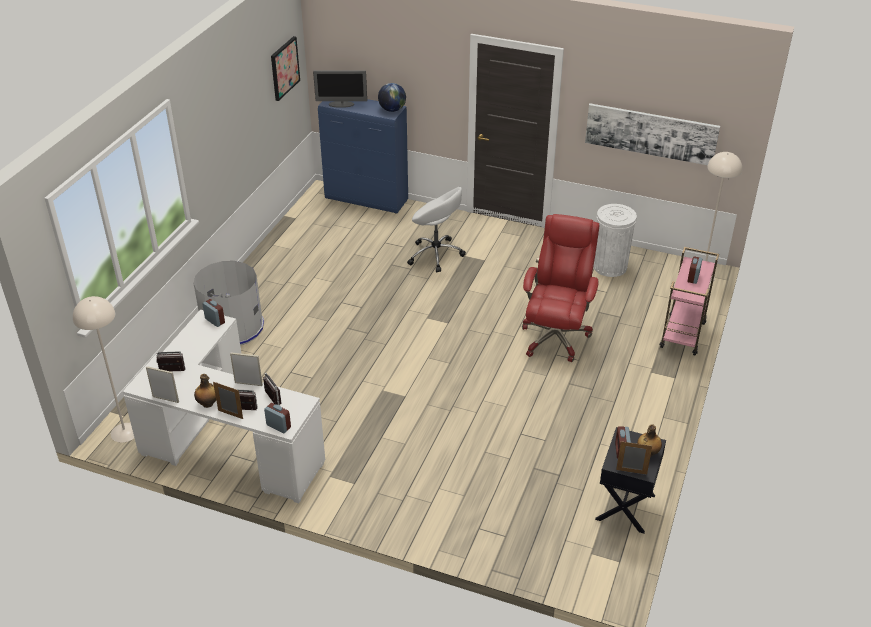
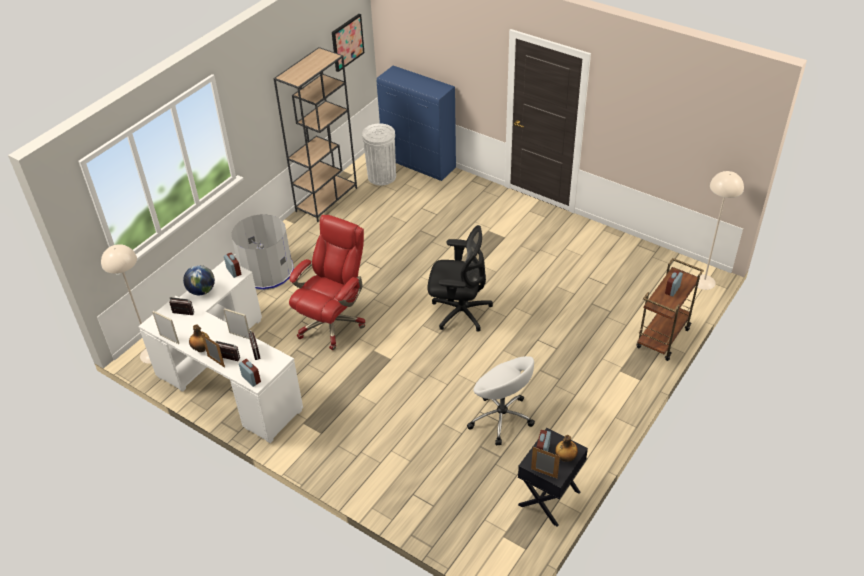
camera: 15 degrees right, 5 degrees up
(276, 246) = (326, 199): none -> bookcase
(341, 104) = (397, 78): monitor -> none
(392, 110) = (440, 89): globe -> globe (202, 291)
(436, 255) = (463, 226): white office chair -> white office chair (502, 419)
(461, 340) = (457, 313): none -> black office chair
(556, 337) = (544, 322): red office chair -> red office chair (334, 323)
(610, 266) = (618, 259): white trash can -> white trash can (382, 176)
(651, 133) = (666, 142): picture -> none
(682, 337) = (661, 340): pink cart -> brown cart

